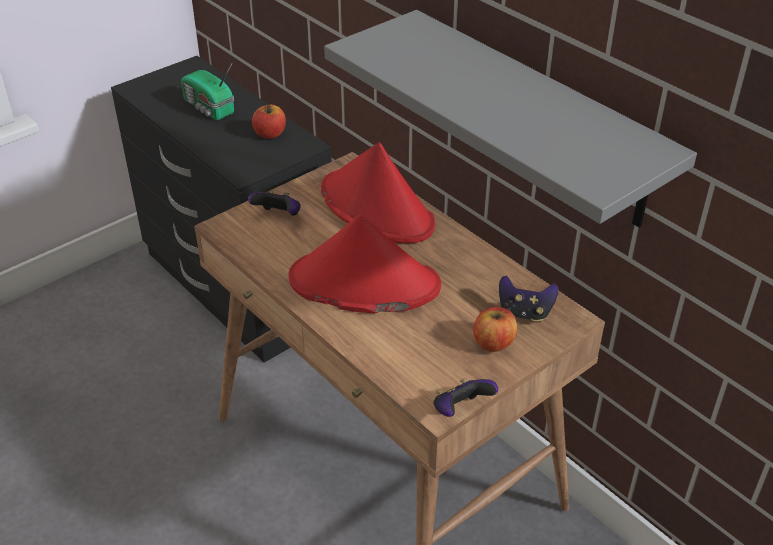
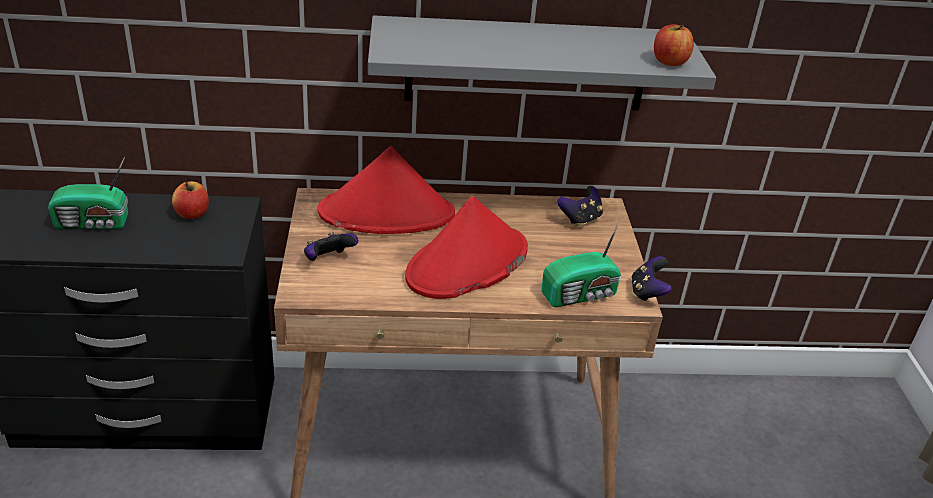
camera: 55 degrees left, 5 degrees down
(403, 369) = (581, 294): none -> radio
(493, 342) = (595, 246): apple -> apple (669, 62)

